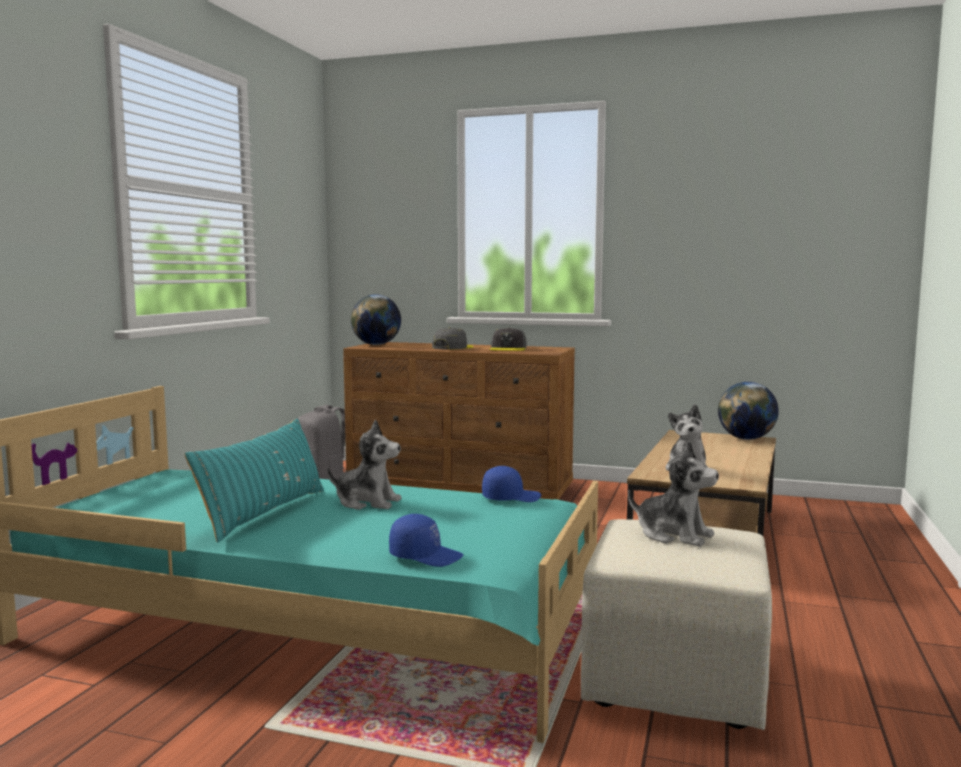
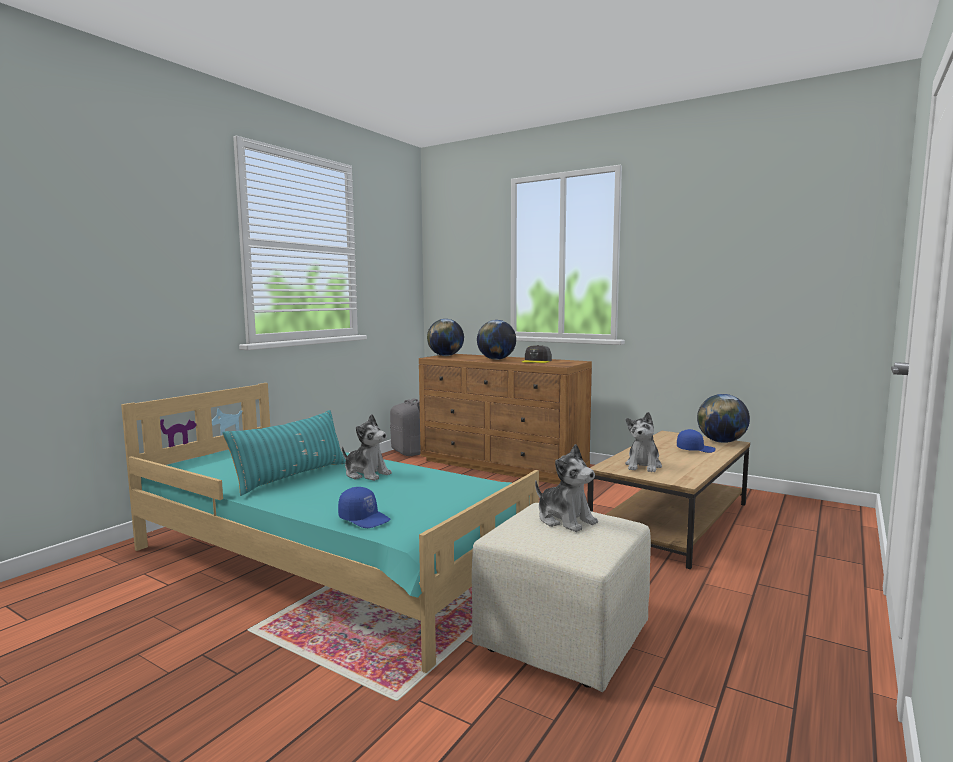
camera: 15 degrees right, 0 degrees up
(452, 347) = (496, 359): grey cap -> globe
(511, 498) = (472, 478): blue cap -> blue cap (695, 449)

